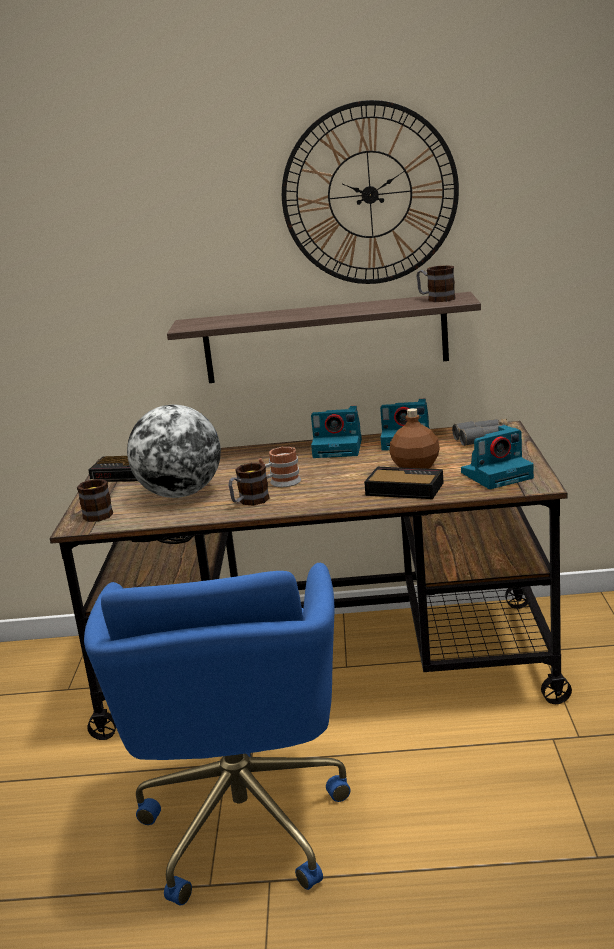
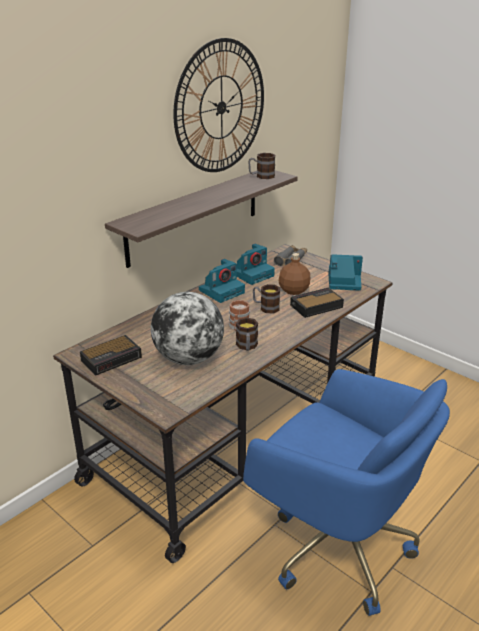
camera: 50 degrees left, 10 degrees up
(97, 513) = (159, 396): mug -> mug (265, 307)
(497, 475) = (343, 282): camera -> camera turned 105 degrees counterclockwise

